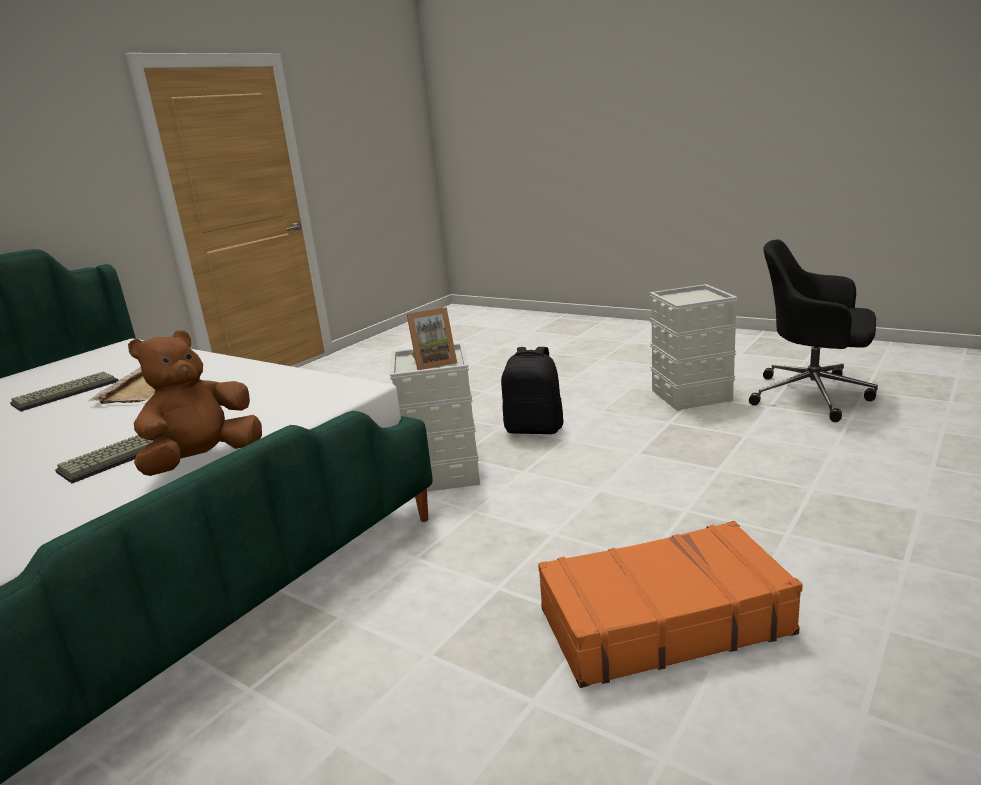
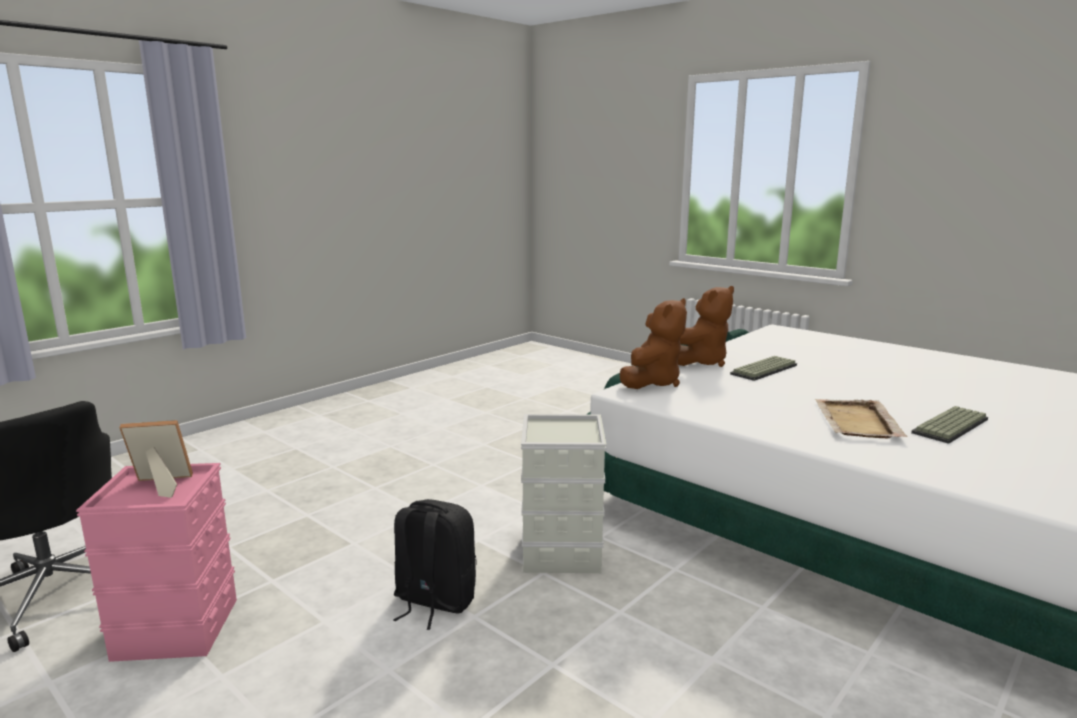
camera: 175 degrees left, 5 degrees down
(313, 408) = (652, 382): none -> brown plush toy
(433, 363) = (557, 430): picture frame -> picture frame (160, 485)
(662, 621) = (450, 441): orange suitcase -> none
(691, 395) = (175, 629): grey storage box -> pink storage box

